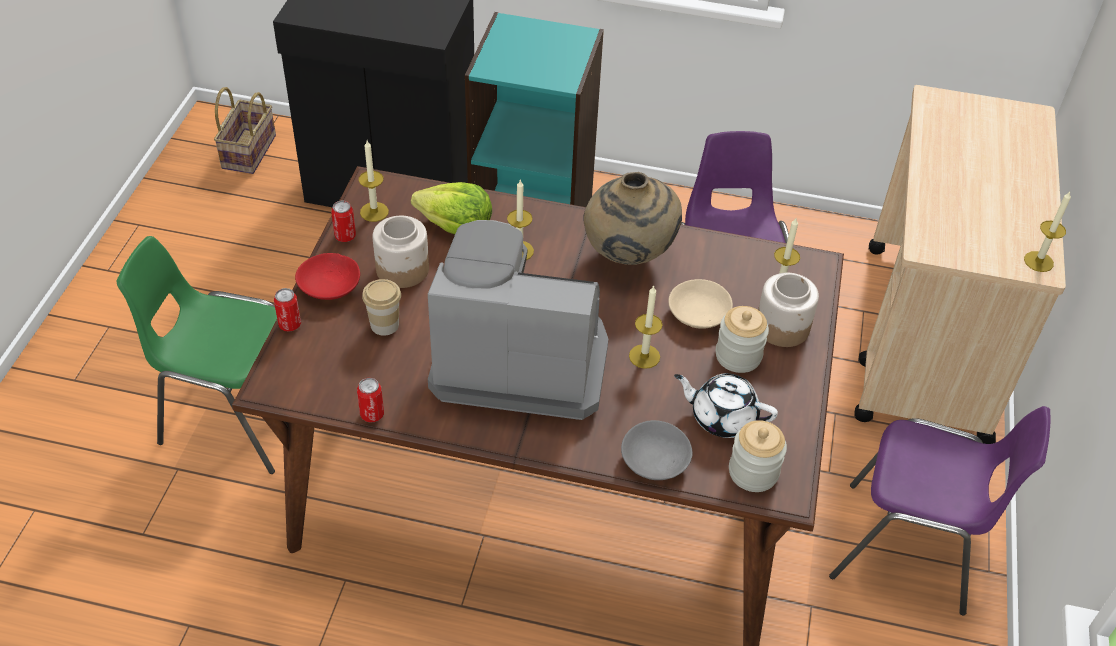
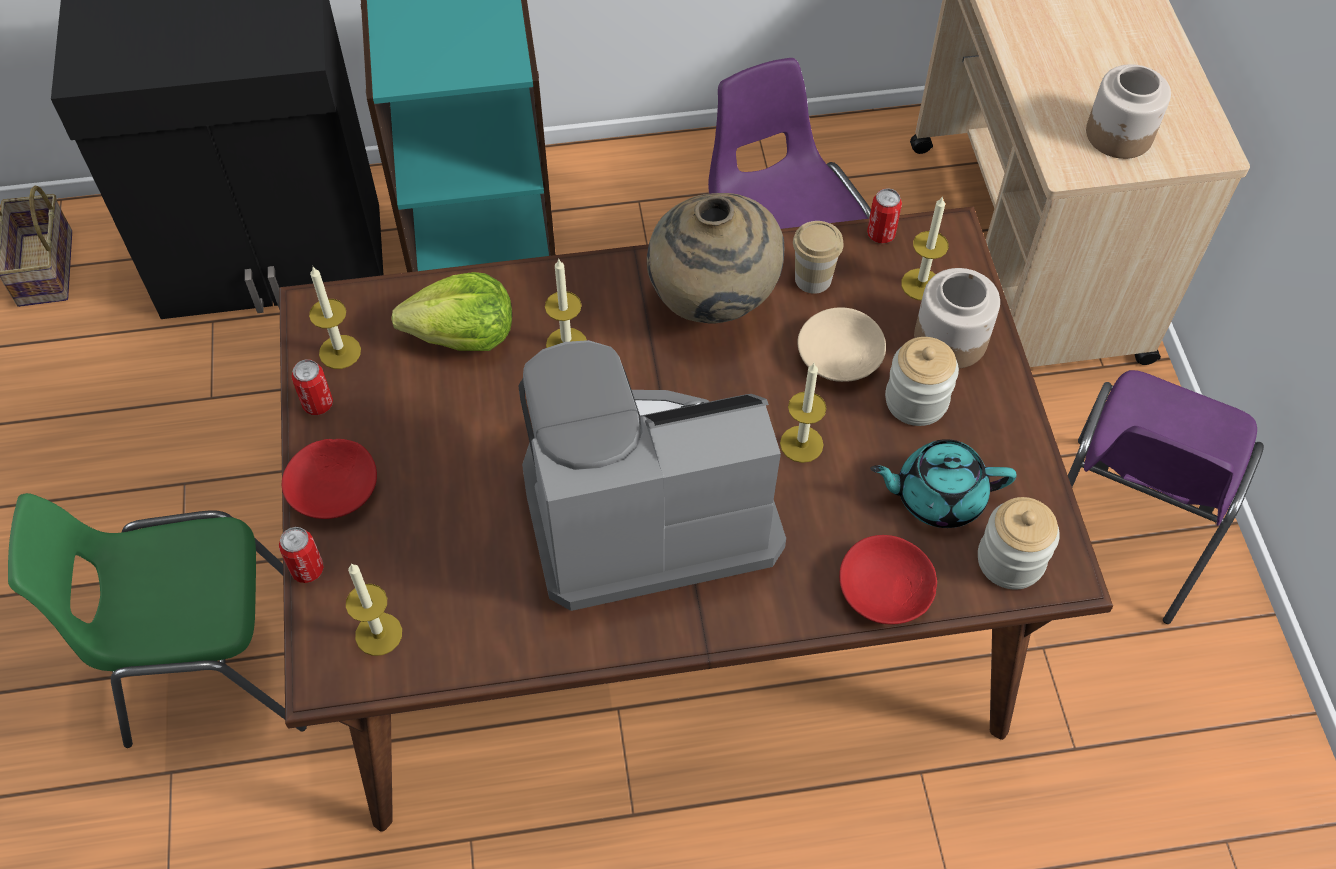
camera: 20 degrees left, 10 degrees up
(372, 414) = (489, 664): can -> can (881, 234)
(384, 325) = (439, 521): cup -> cup (813, 279)
(402, 270) = (423, 429): jar -> jar (1119, 135)
(655, 461) = (886, 590): grey bowl -> red bowl
(722, 417) = (937, 496): white teapot -> turquoise teapot
(909, 551) = (1121, 533): purple chair -> purple chair turned 120 degrees clockwise
(1038, 261) = (1205, 141): candle -> candle (378, 634)

